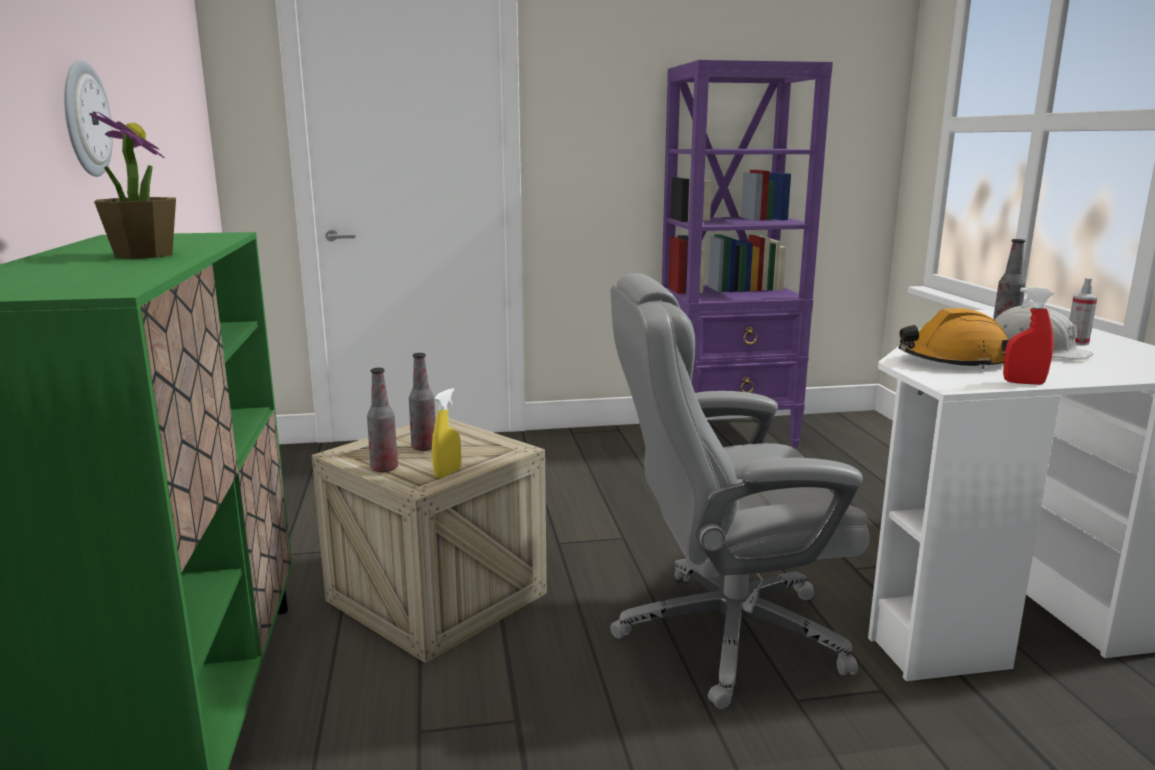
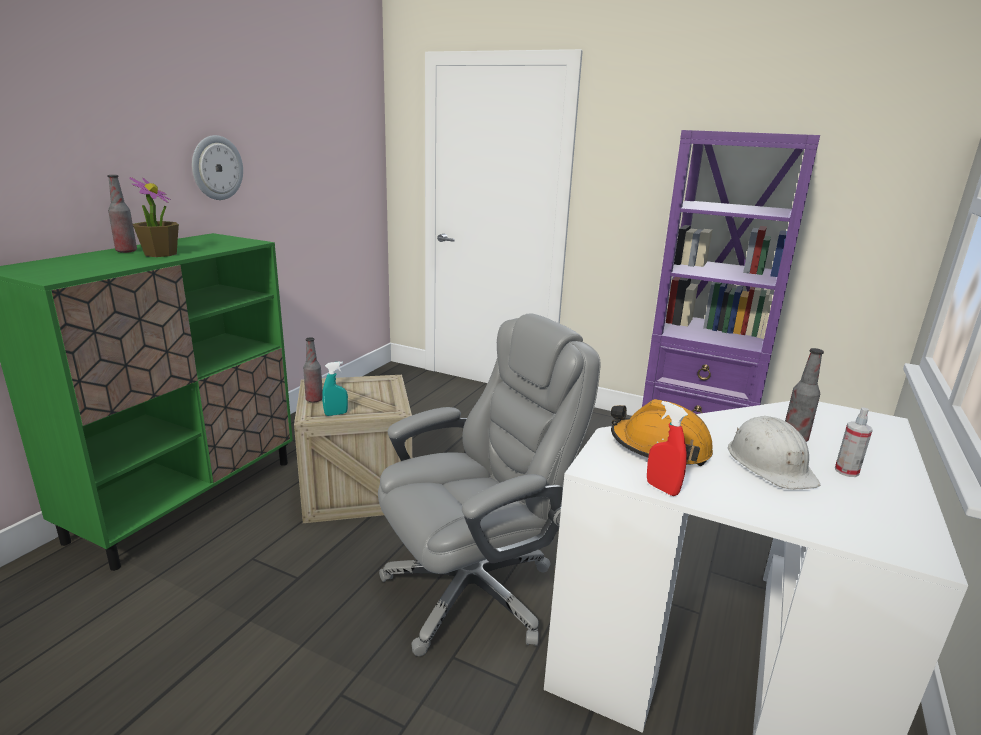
camera: 35 degrees right, 5 degrees up
(424, 448) = (355, 393): bottle -> bottle (126, 251)
(447, 473) = (336, 414): yellow spray bottle -> turquoise spray bottle
(725, 634) = (474, 590): grey office chair -> grey office chair turned 120 degrees clockwise

